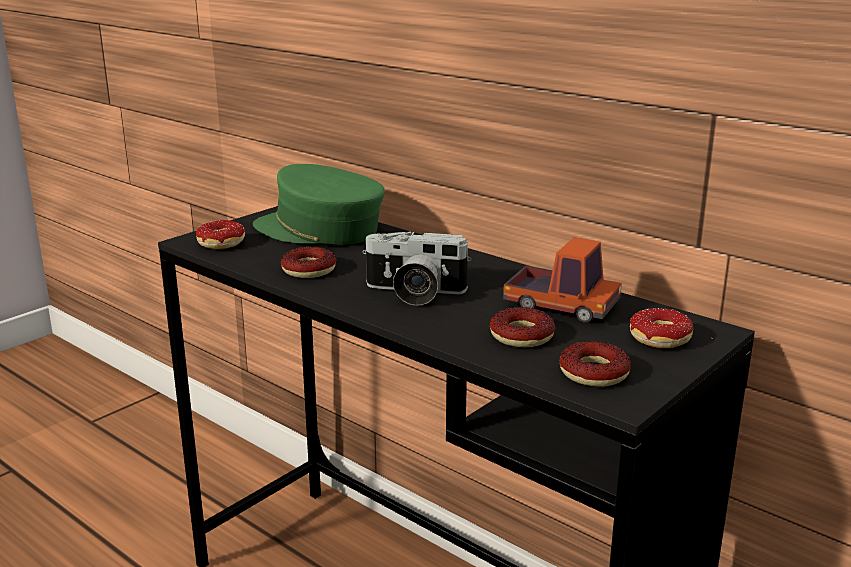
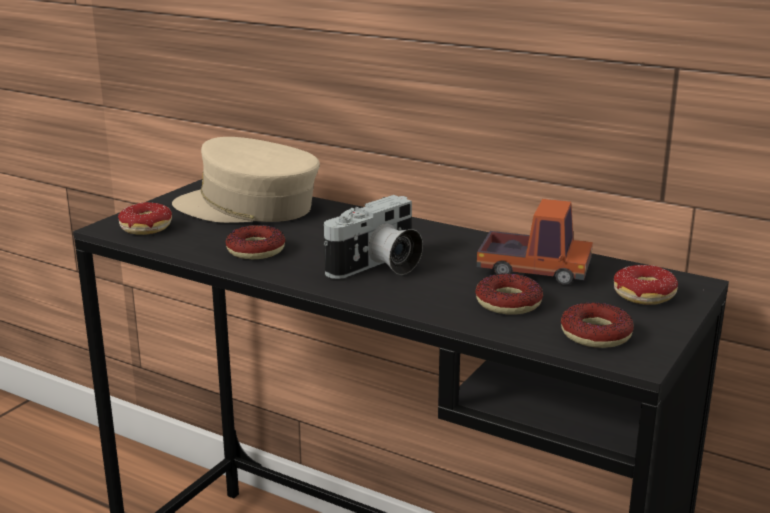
camera: 10 degrees left, 0 degrees up
(319, 230) = (248, 208): green cap -> beige cap
(413, 293) = (378, 267): camera -> camera turned 45 degrees counterclockwise

